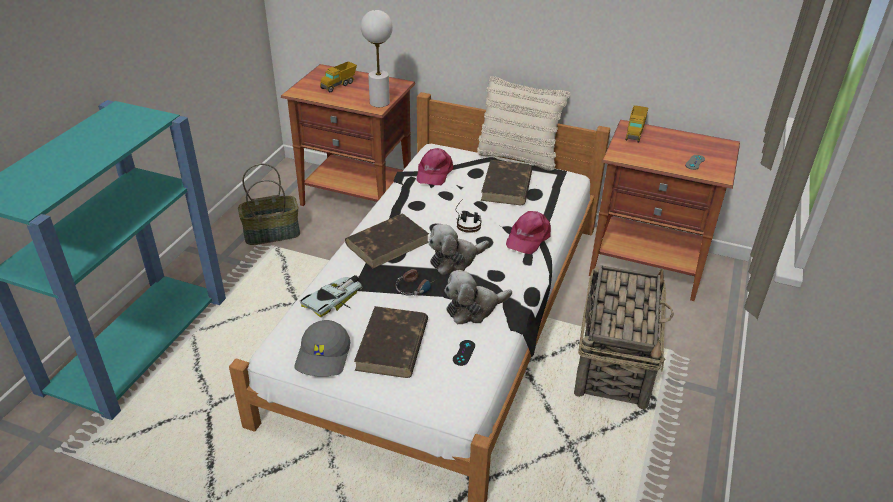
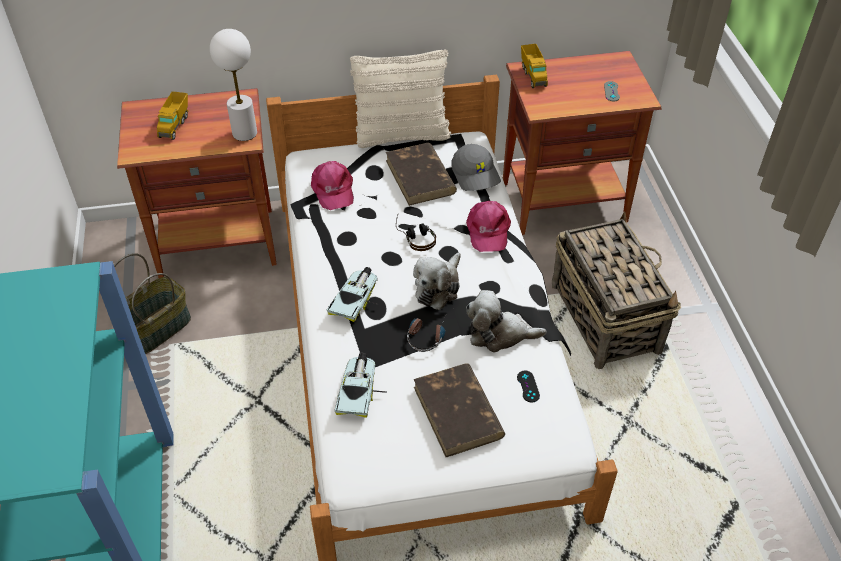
camera: 30 degrees left, 10 degrees up
(324, 356) = (403, 458): grey cap -> grey cap (476, 175)
(388, 243) = (356, 298): brown book -> toy car
(474, 308) = (499, 334): plush toy -> plush toy turned 60 degrees clockwise

